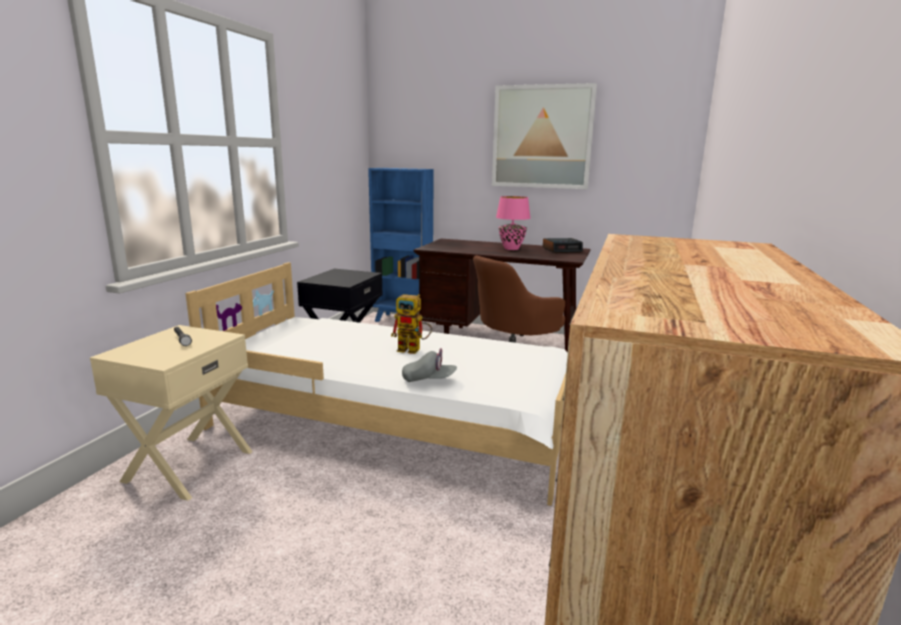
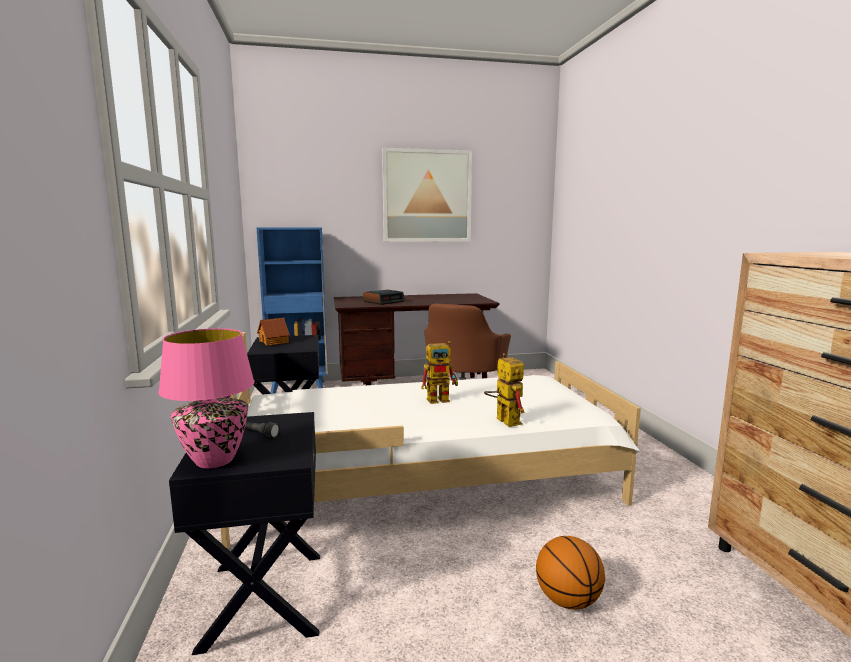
camera: 30 degrees left, 5 degrees down
(188, 465) = (262, 599): beige nightstand -> black nightstand
(337, 274) = (274, 341): none -> toy house
(370, 553) = (567, 600): none -> basketball
(429, 380) = (503, 420): grey cap -> toy robot
(512, 249) = (419, 299): pink table lamp -> pink table lamp (216, 460)
(562, 250) = (460, 296): alarm clock -> alarm clock (384, 301)

